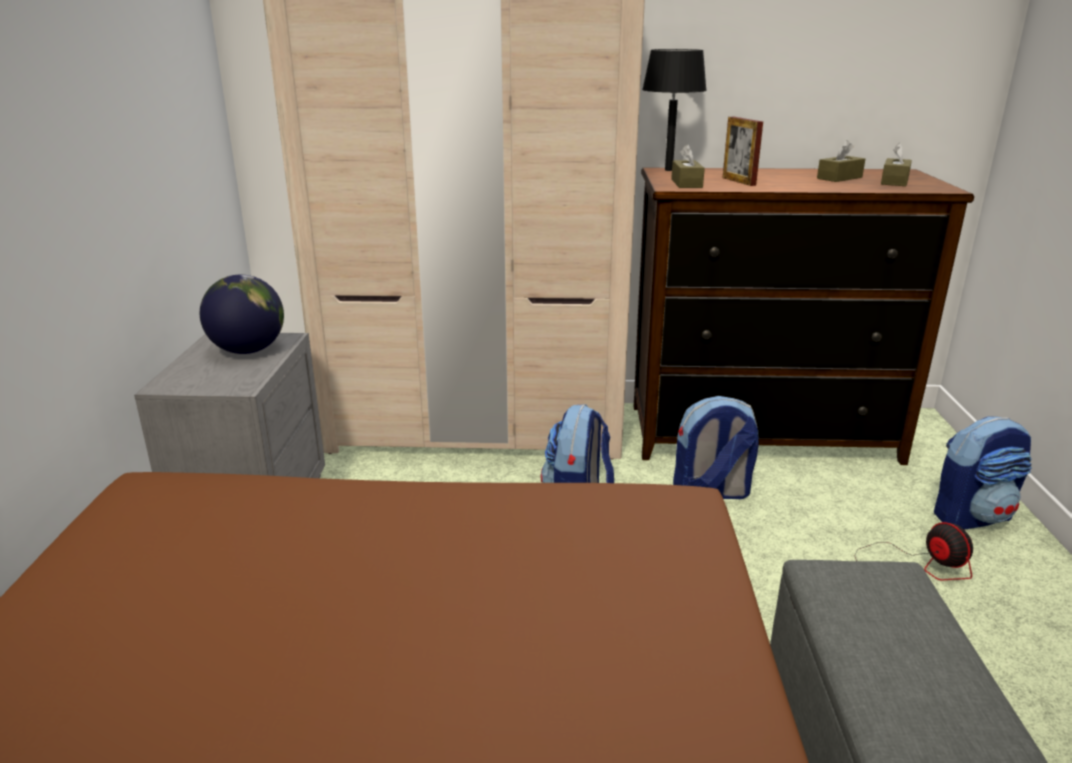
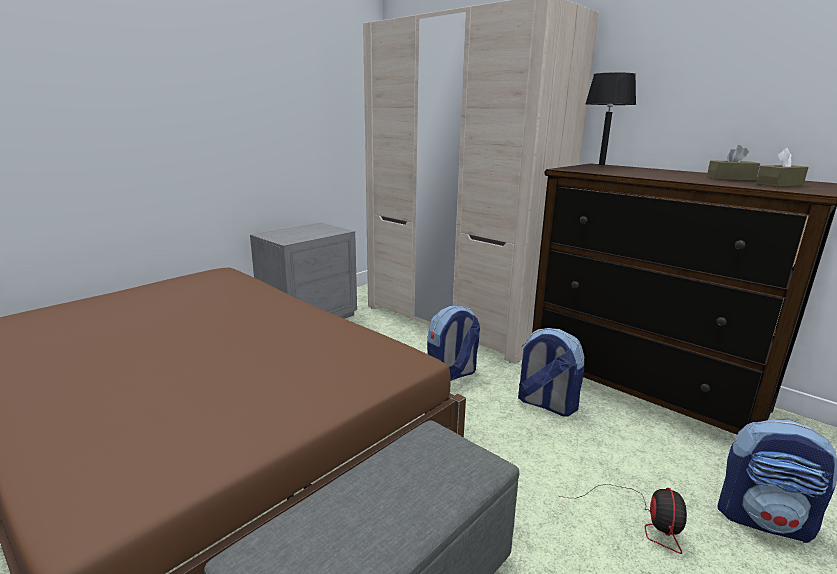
camera: 40 degrees right, 5 degrees down
(248, 350) = (318, 231): globe -> none
(686, 183) = (584, 169): brown tissue box -> none
(738, 181) = (629, 172): picture frame -> none

